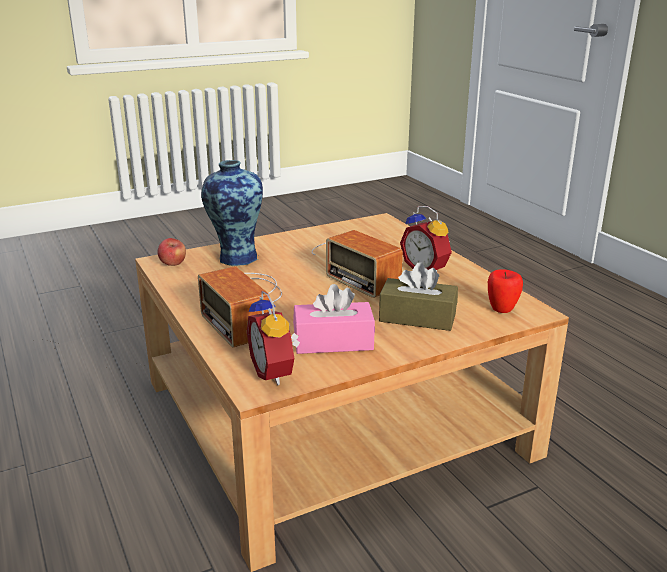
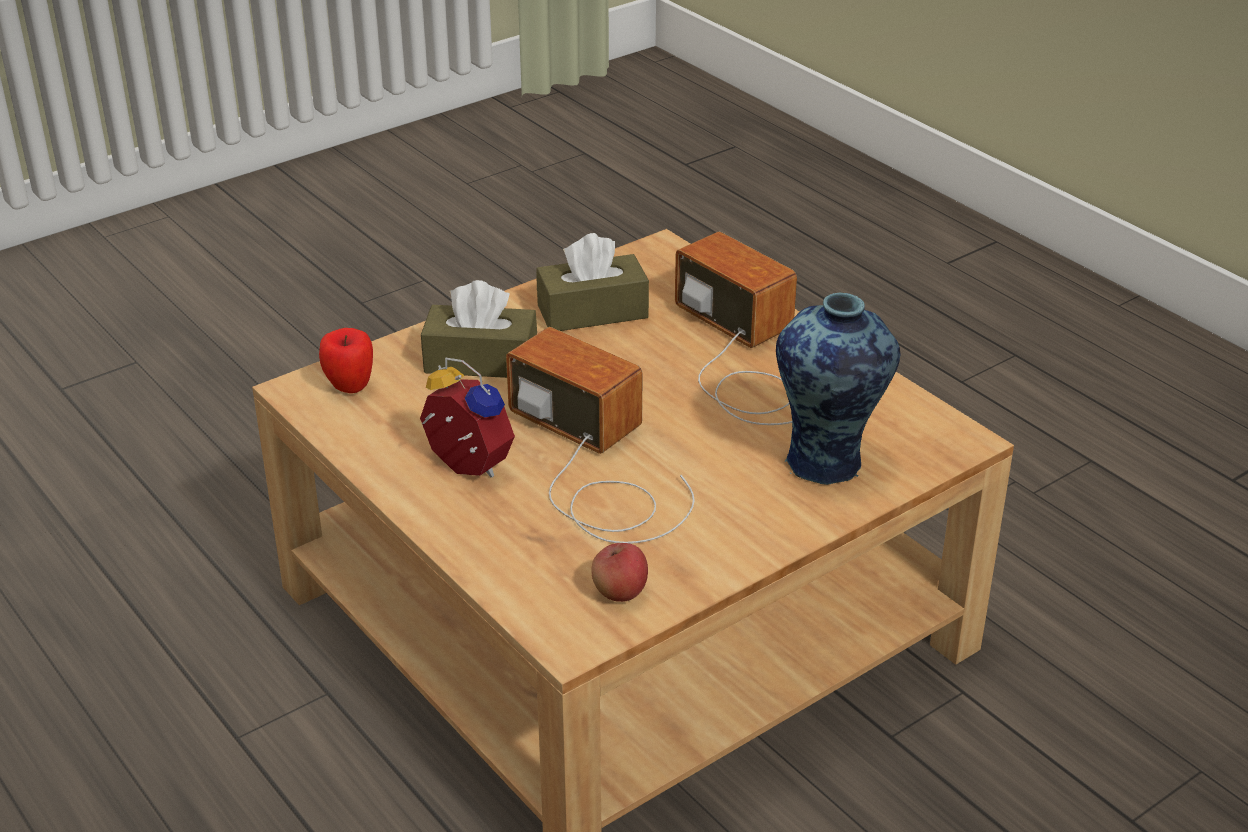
camera: 170 degrees right, 10 degrees up
(173, 264) = (929, 433): apple -> apple (620, 592)
(275, 372) = (648, 267): alarm clock -> none
(333, 342) = (592, 311): pink tissue box -> brown tissue box

